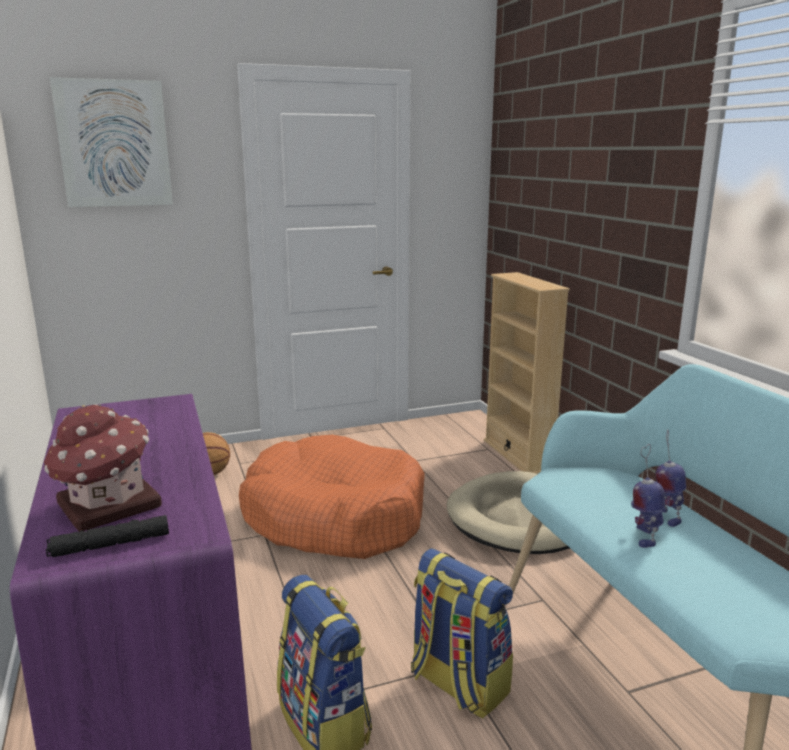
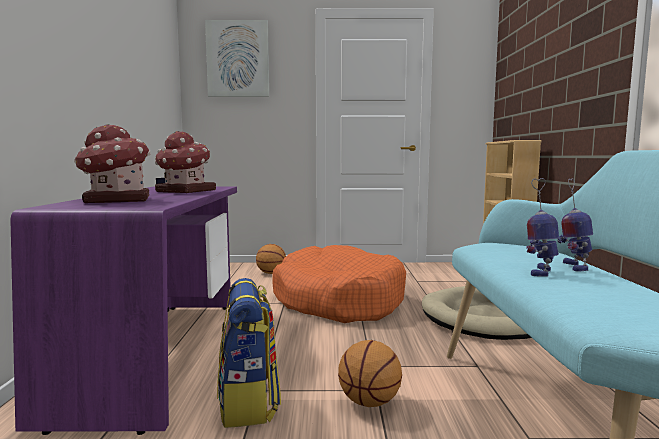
camera: 20 degrees right, 10 degrees down
(110, 545) = (91, 206): black flashlight -> none
(150, 437) = (185, 191): none -> toy house
(457, 684) = (369, 402): backpack -> basketball

